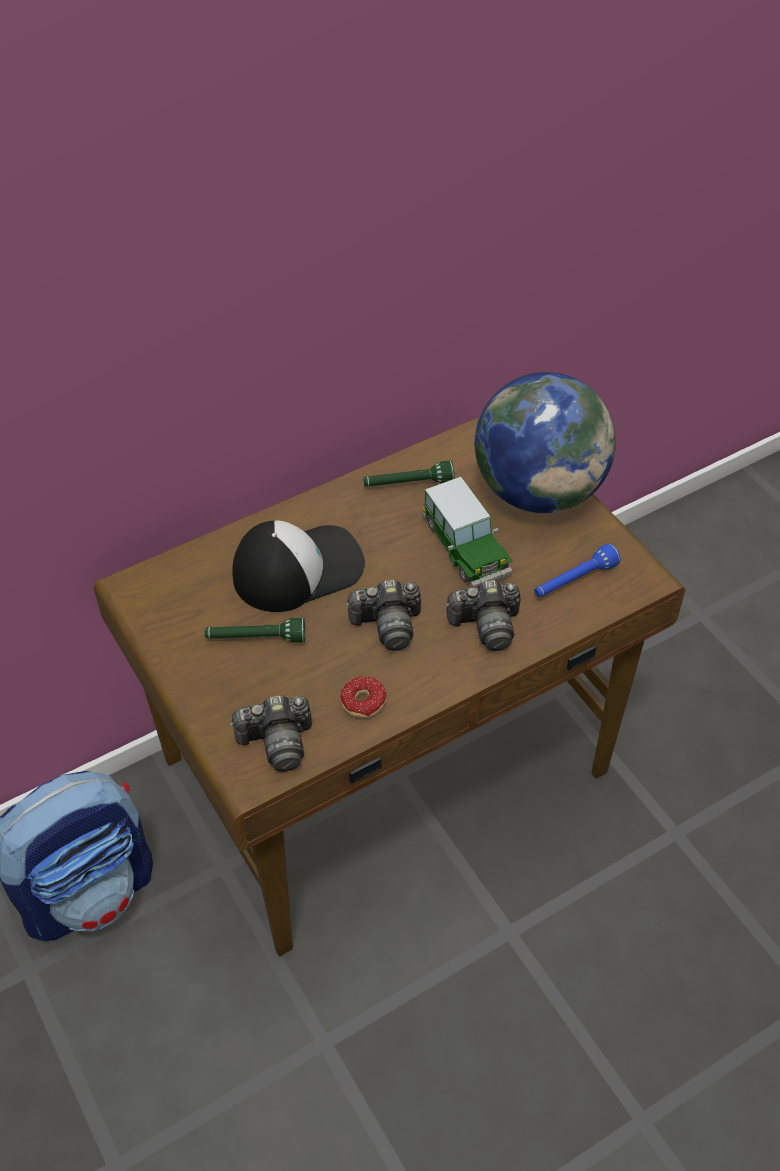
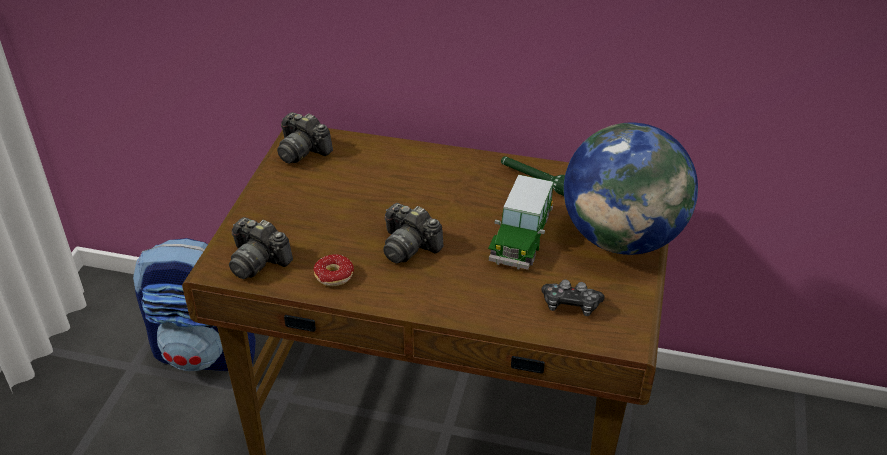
camera: 45 degrees right, 10 degrees down
(256, 638) = (325, 202): green flashlight -> none
(298, 568) = (401, 183): cap -> none
(486, 626) = (470, 289): camera -> camera (302, 150)
(574, 580) = (570, 305): blue flashlight -> game controller

